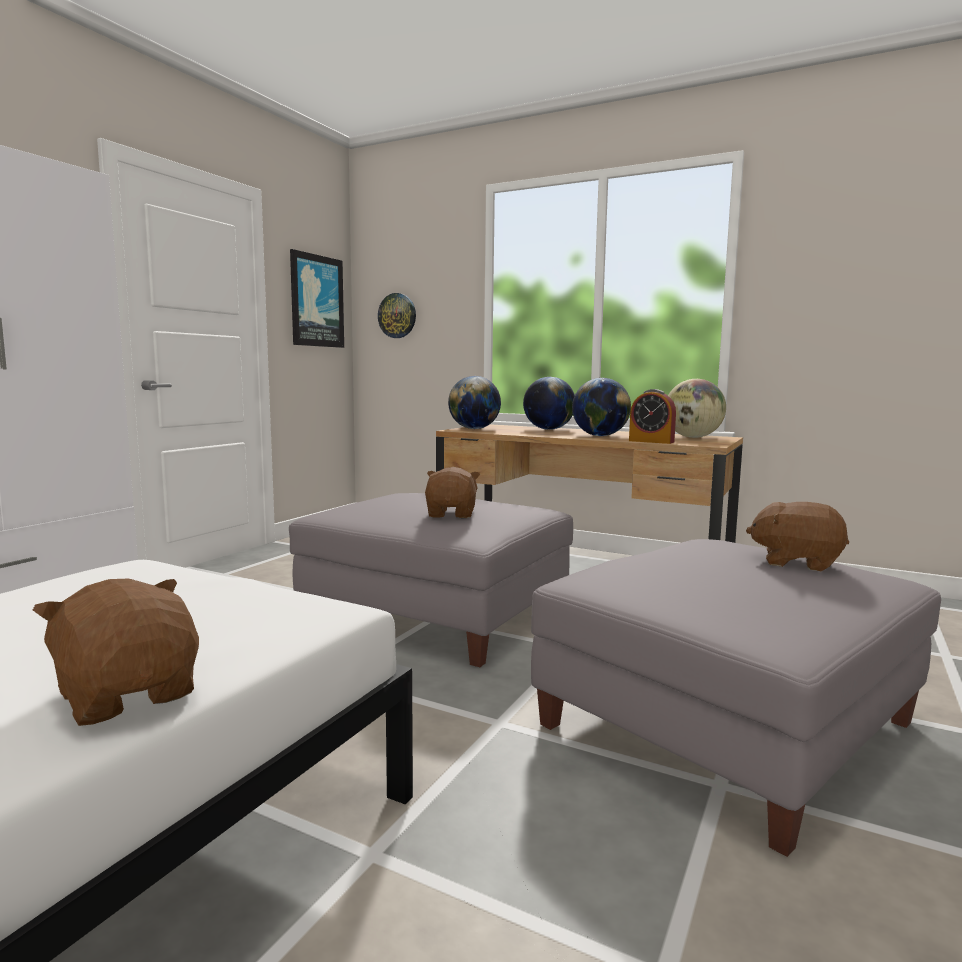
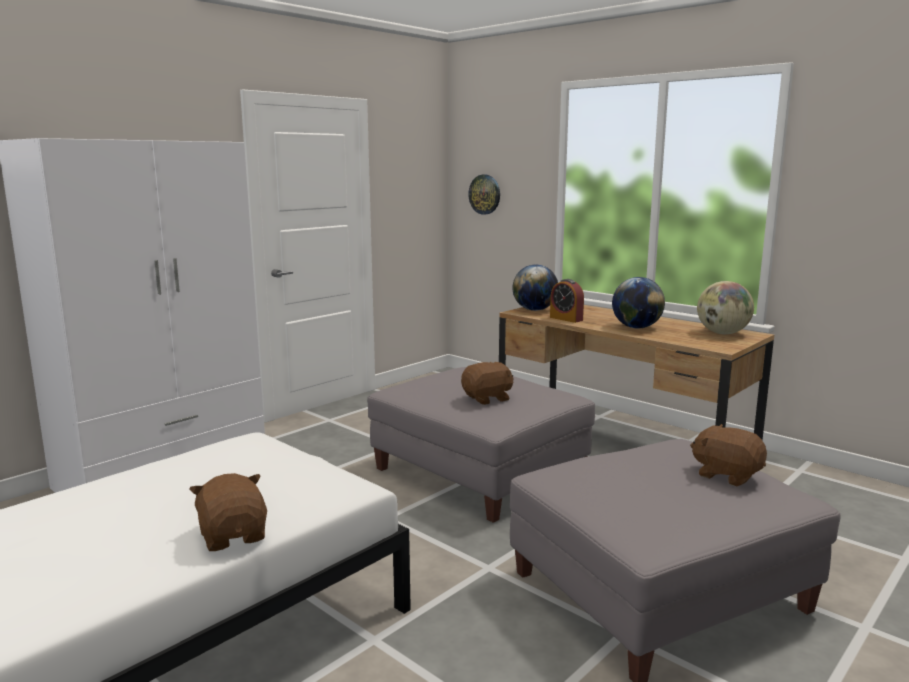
camera: 15 degrees right, 5 degrees up
(316, 301) = (414, 184): picture -> none
(452, 514) = (487, 398): brown plush toy -> brown plush toy turned 45 degrees clockwise
(548, 429) = (601, 313): globe -> none
(651, 441) = (673, 340): alarm clock -> alarm clock (566, 319)

